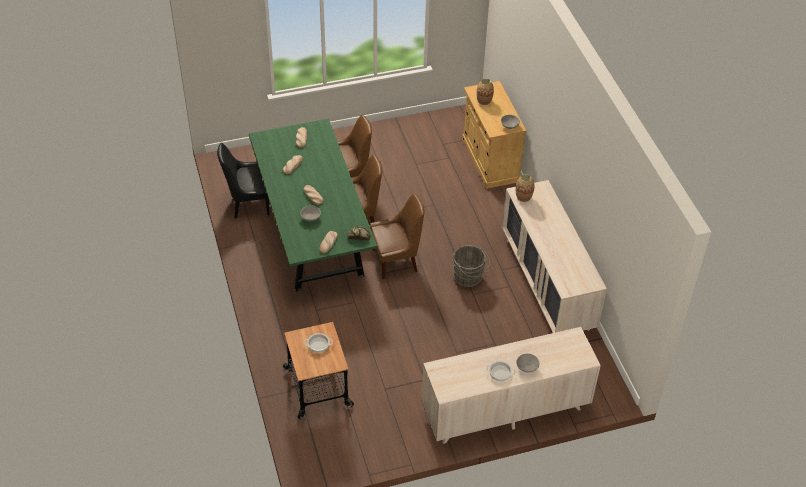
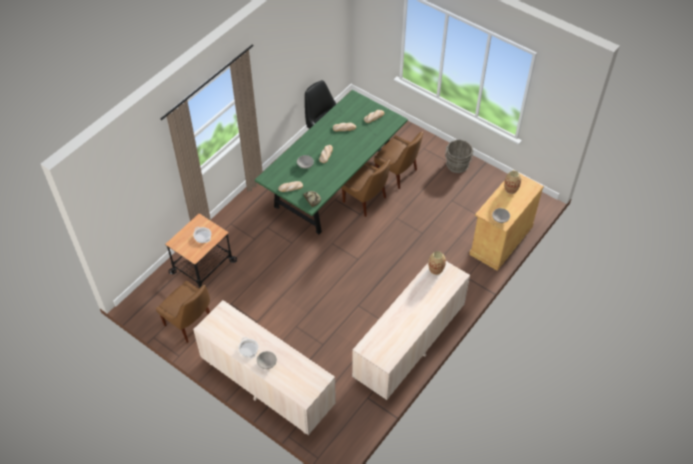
camera: 55 degrees right, 5 degrees up
(397, 260) = (349, 243): brown chair -> brown chair (189, 323)
(469, 278) = (371, 294): grey bucket -> grey bucket (457, 166)

